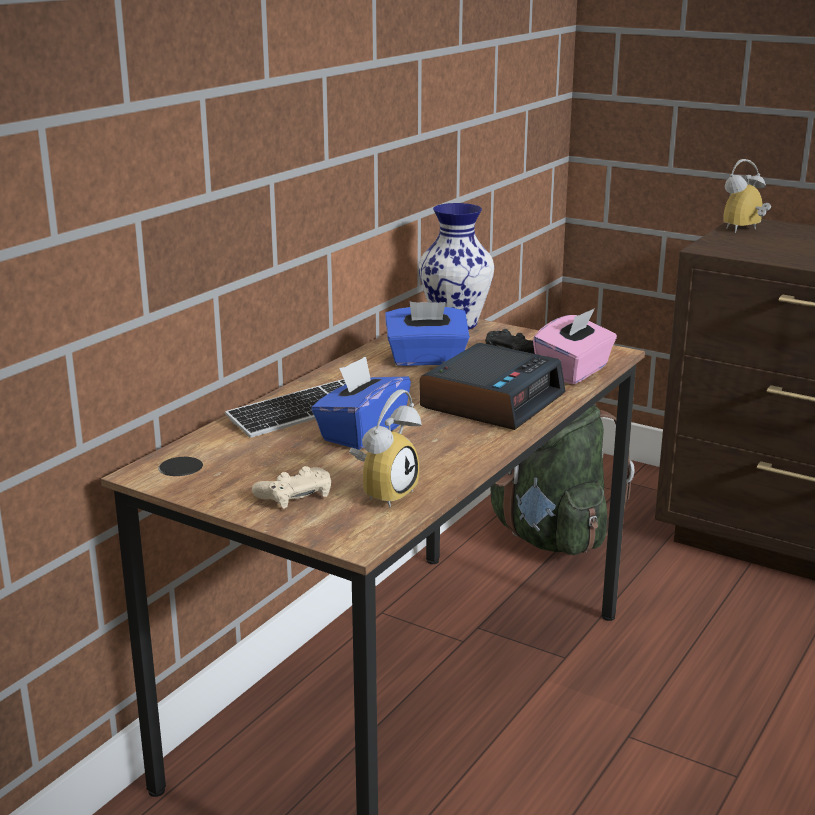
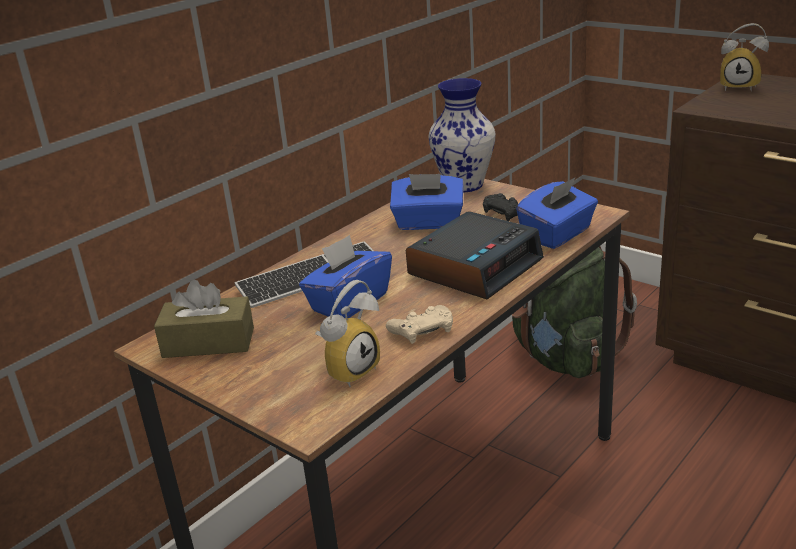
camera: 10 degrees right, 5 degrees up
(213, 469) = (208, 342): none -> brown tissue box
(295, 495) = (270, 371): beige game controller -> beige game controller (422, 330)
(574, 372) = (557, 235): pink tissue box -> blue tissue box
(745, 230) = (740, 87): alarm clock -> alarm clock turned 135 degrees counterclockwise

